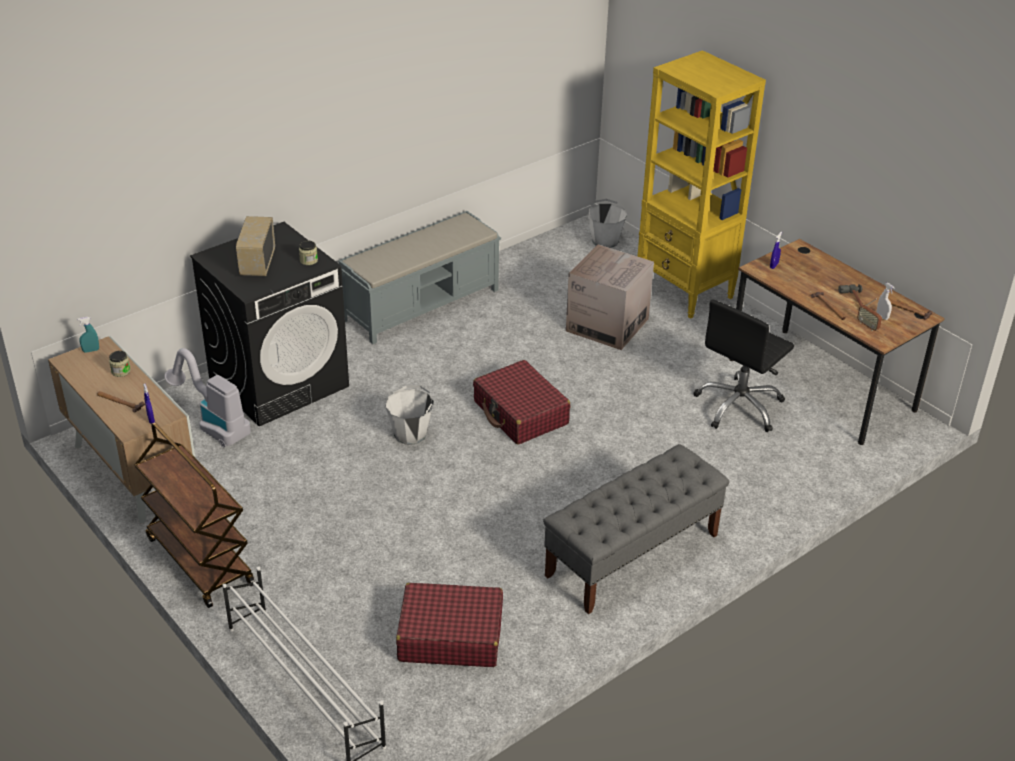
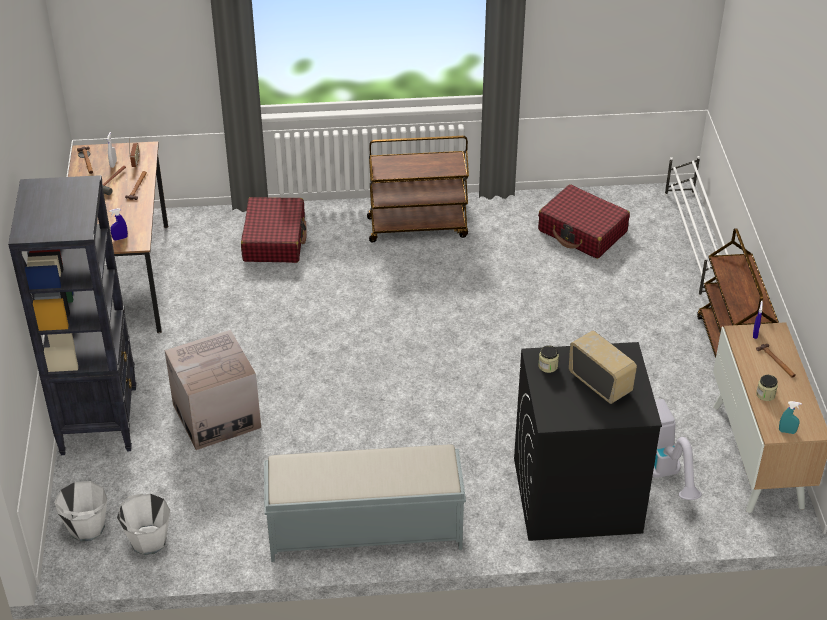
camera: 145 degrees left, 5 degrees up
(257, 264) = (600, 383): radio -> radio turned 75 degrees counterclockwise
(410, 434) = (495, 385): white bucket -> white bucket (148, 540)
(520, 413) = (387, 362): red suitcase -> red suitcase (274, 239)
(632, 555) = (418, 227): grey bench -> brown cart
(685, 291) = (99, 419): yellow bookcase -> black bookcase
(739, 406) = (210, 290): black office chair -> none

